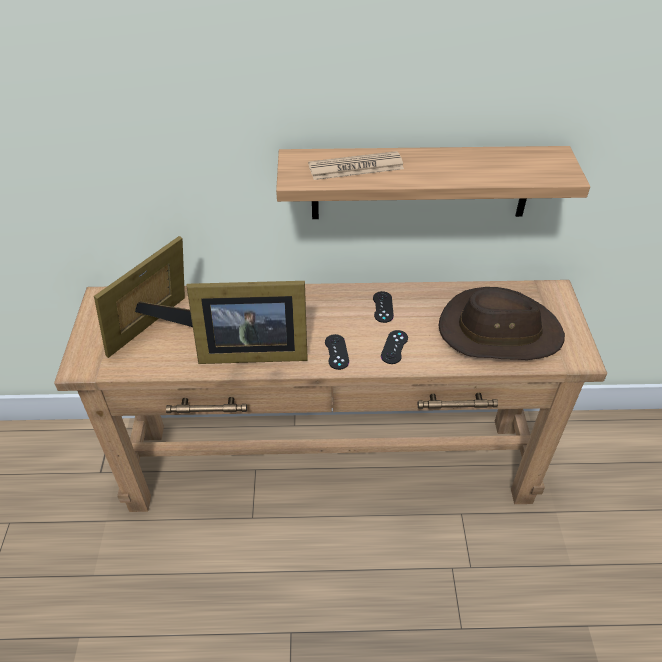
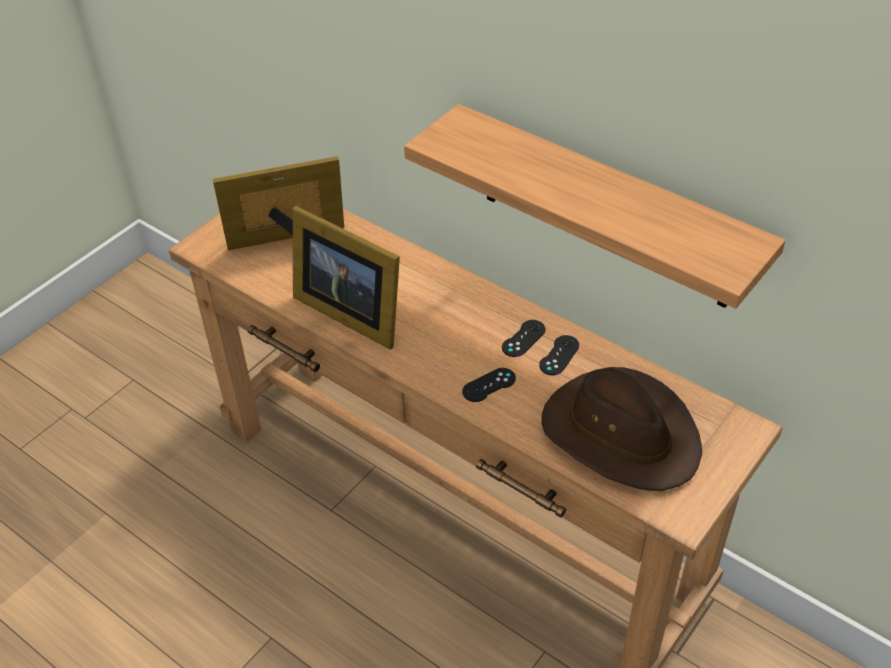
camera: 40 degrees right, 0 degrees up
(336, 352) = (427, 357): black game controller -> black game controller (559, 355)
(356, 167) = (507, 156): newspaper -> none

